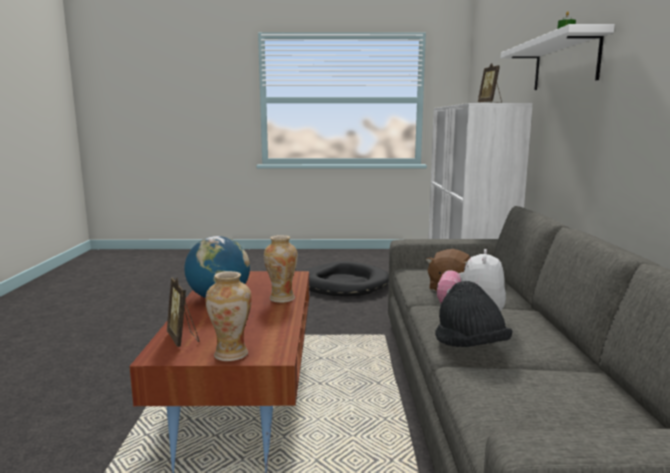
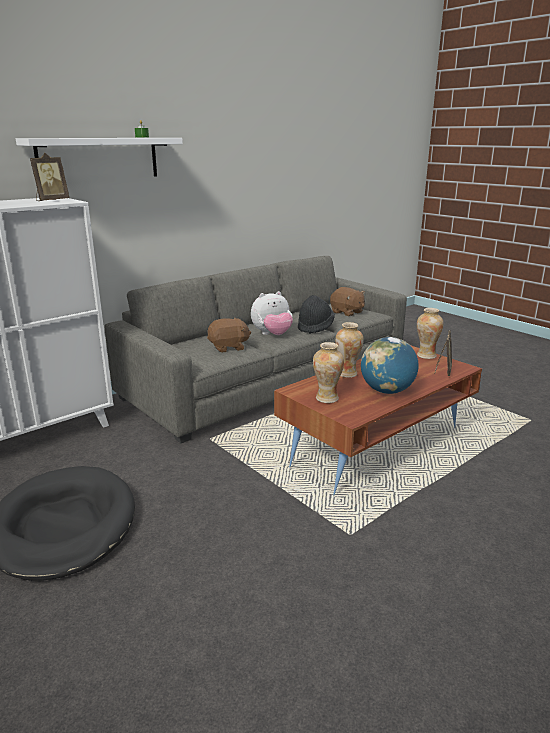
camera: 130 degrees left, 10 degrees up
(259, 278) = (327, 398): none -> vase
(550, 417) = (347, 312): none -> brown plush toy

